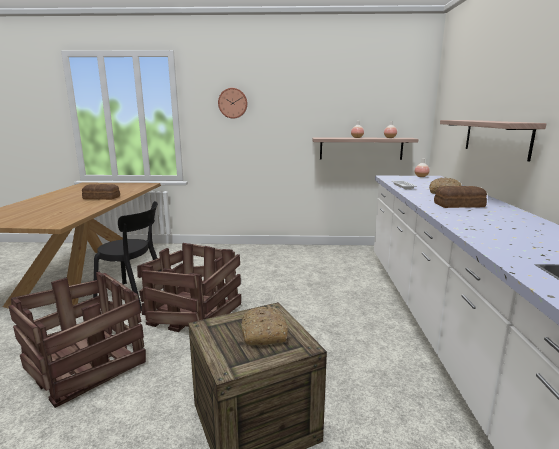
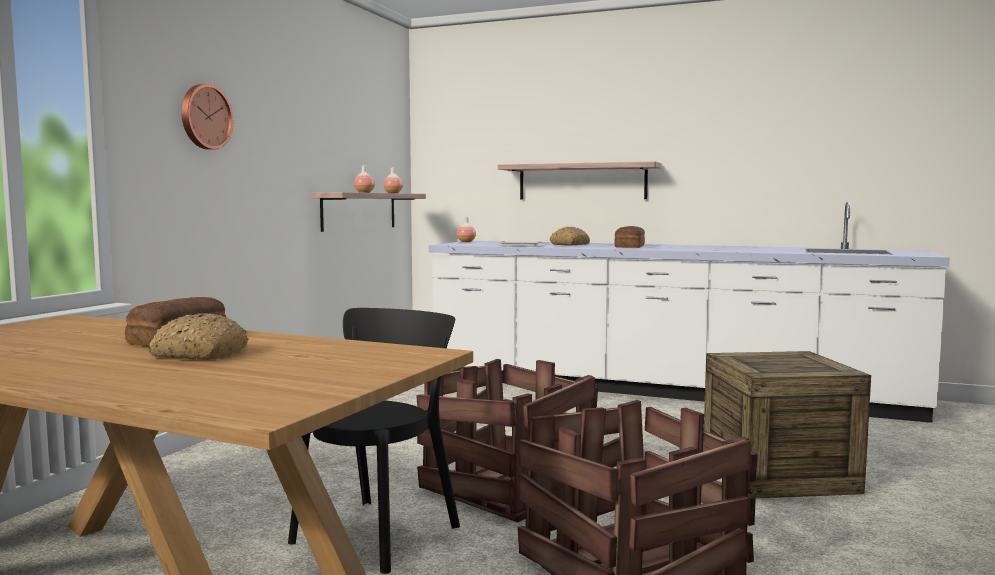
camera: 70 degrees left, 10 degrees down
(263, 333) = (778, 360): bread -> bread (199, 354)

